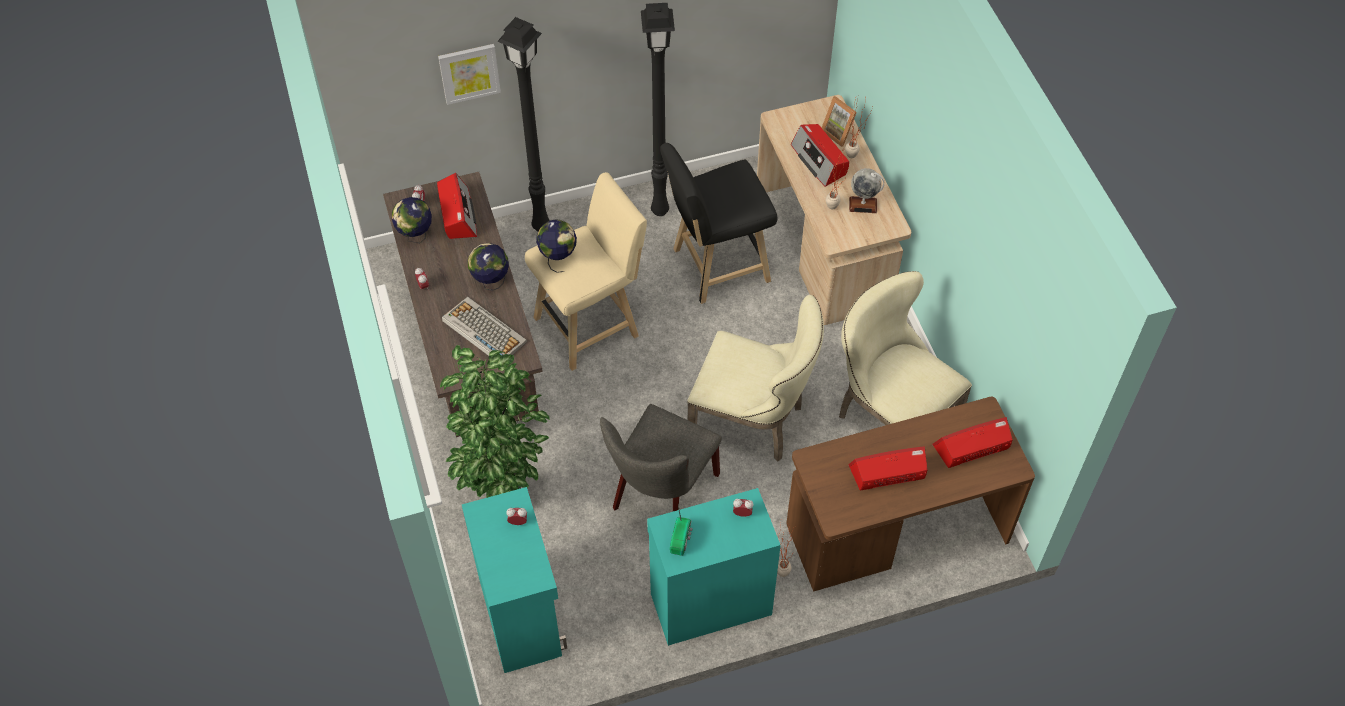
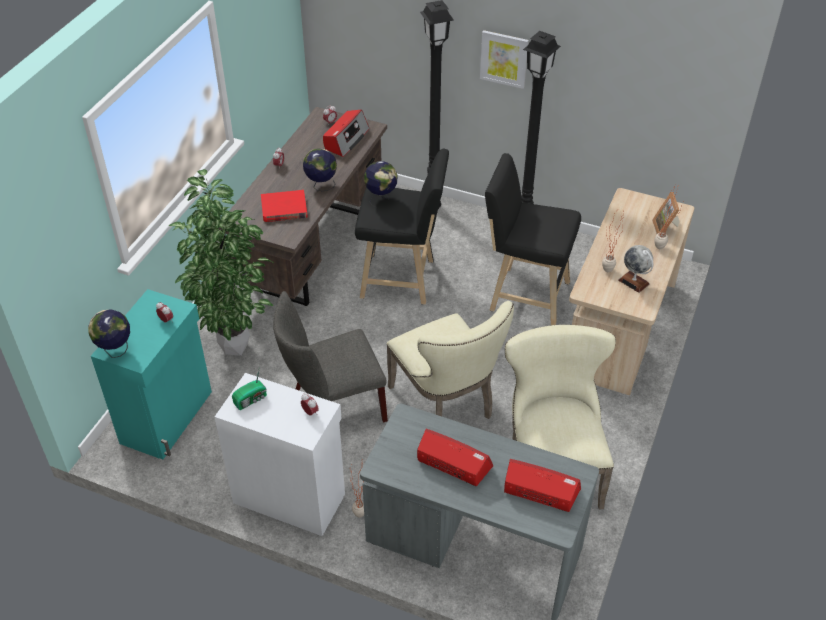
camera: 40 degrees right, 10 degrees down
(416, 236) = (307, 137): globe -> globe (115, 350)
(469, 73) = (406, 40): picture -> picture (504, 58)
(483, 331) = (284, 209): keyboard -> red book
(591, 325) = (402, 280): beige stool -> black stool
(709, 603) = (289, 496): turquoise cabinet -> white cabinet
(819, 160) = (631, 237): radio -> none
(896, 531) = (473, 547): brown desk -> grey desk

